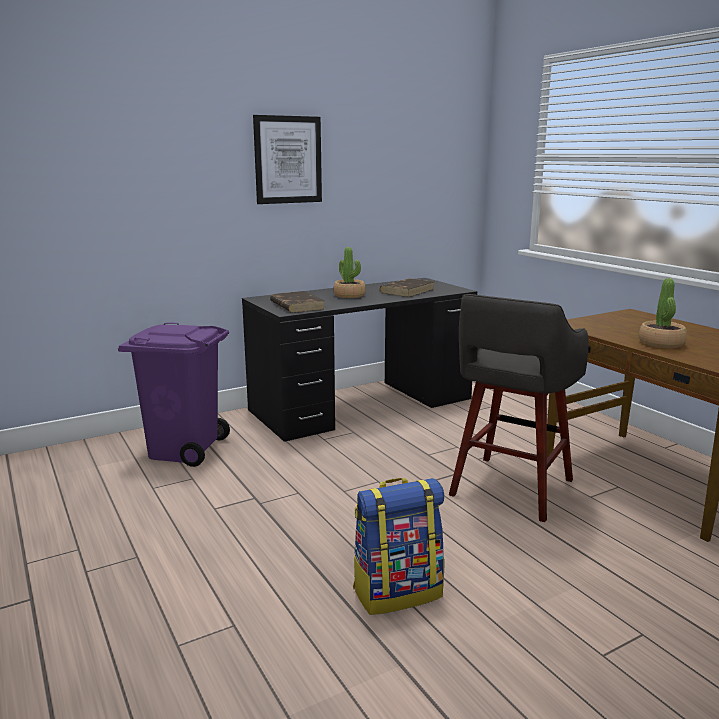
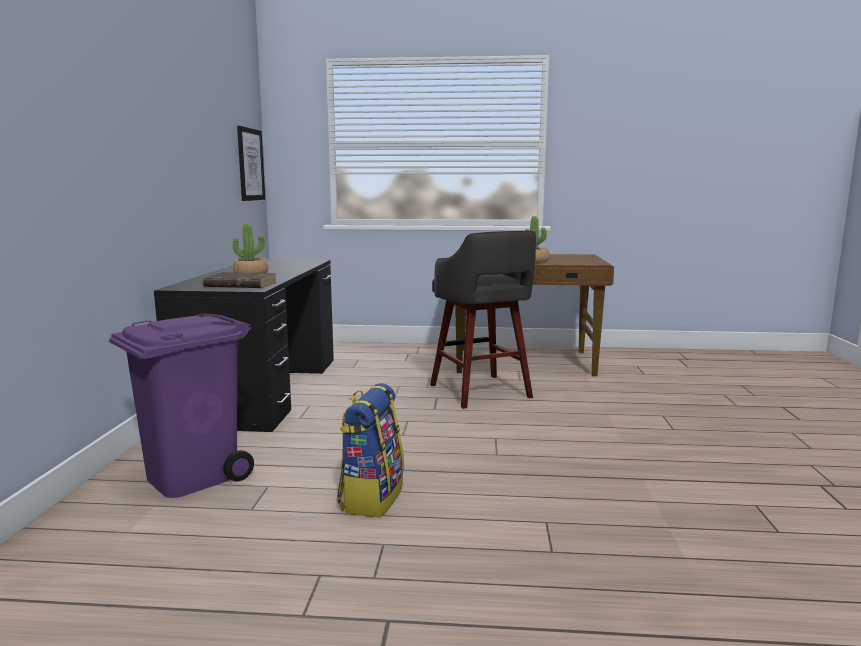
camera: 55 degrees left, 5 degrees down
(288, 160) = (165, 129): picture -> picture (250, 164)
(397, 592) = (563, 457): backpack -> backpack (371, 497)
(407, 290) = (281, 266): brown book -> none

